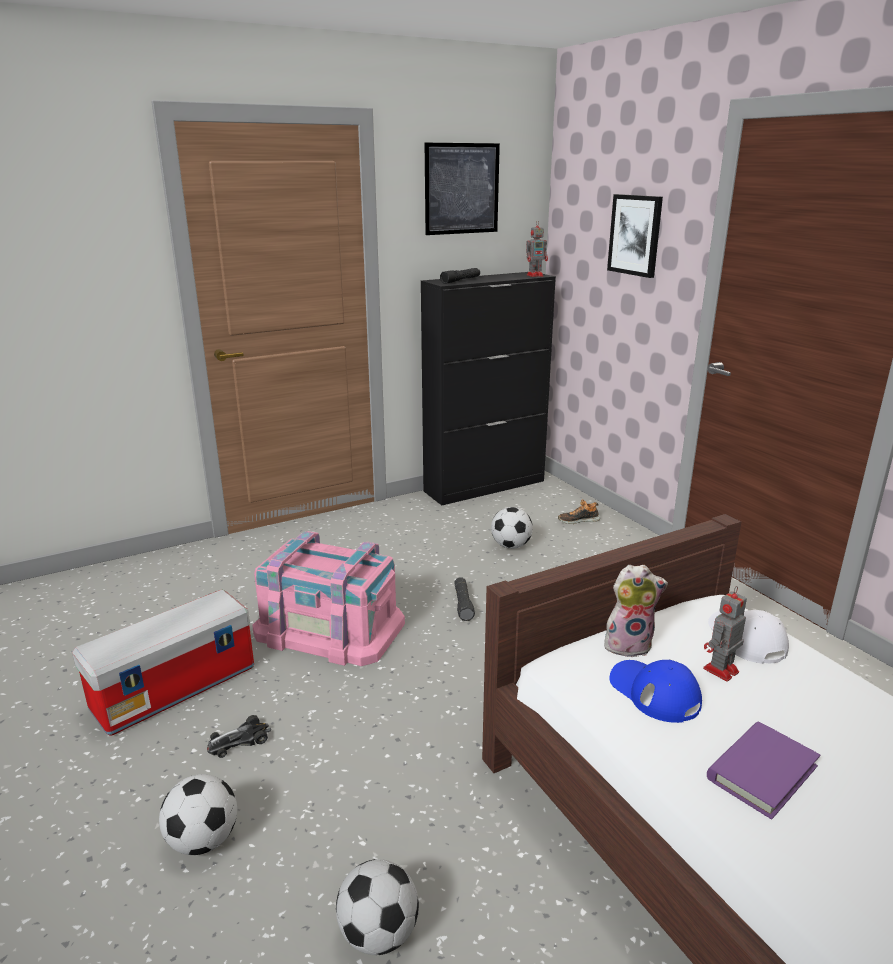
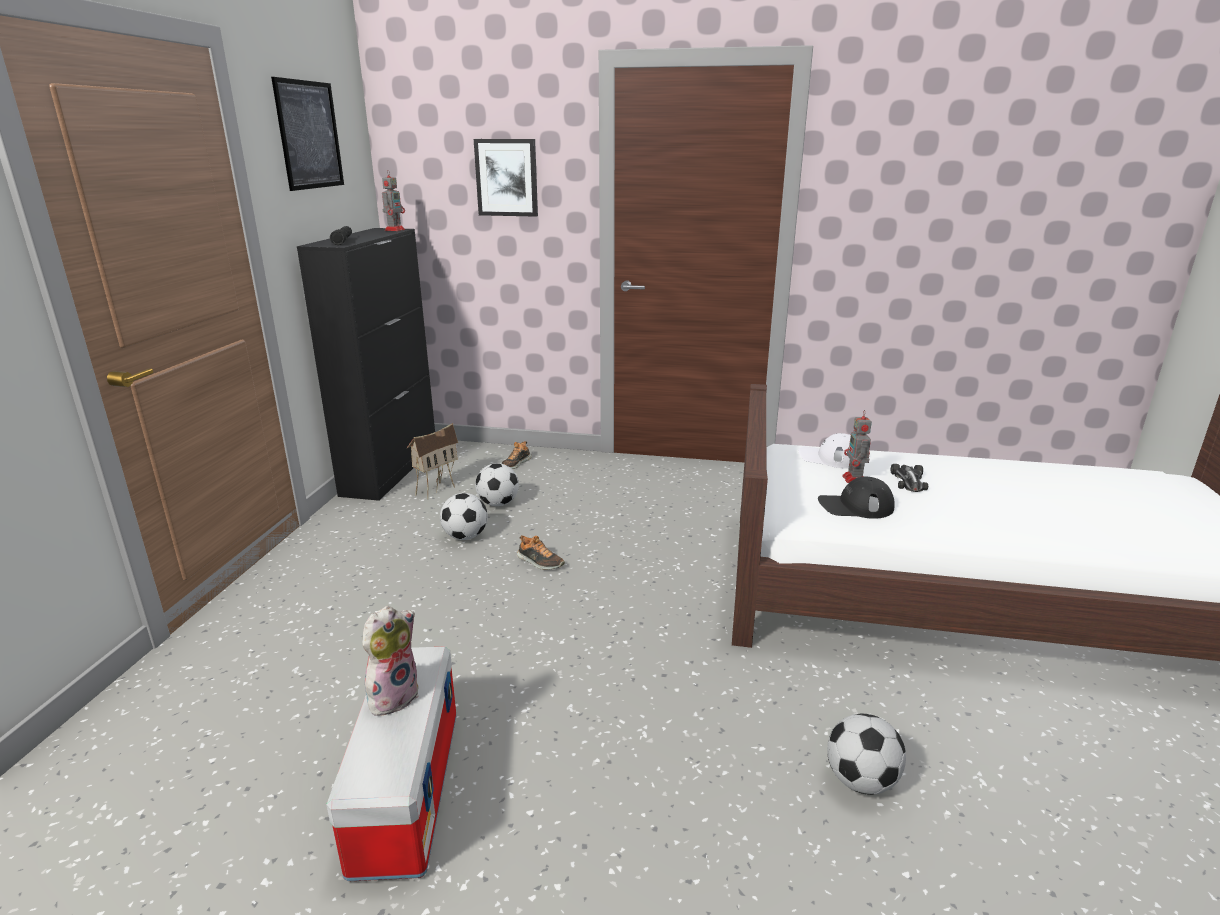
camera: 50 degrees left, 0 degrees up
(203, 840) = (668, 852): football -> football (465, 536)
(239, 740) = (554, 772): toy car -> toy car (908, 481)
(329, 628) = (463, 644): pink storage box -> none
(463, 604) = (539, 562): black flashlight -> shoe
(489, 514) = (436, 489): none -> toy house
(628, 644) = (795, 491): plush toy -> plush toy (393, 696)
(654, 692) = (855, 506): blue cap -> black cap
(761, 772) = (956, 512): purple book -> none

